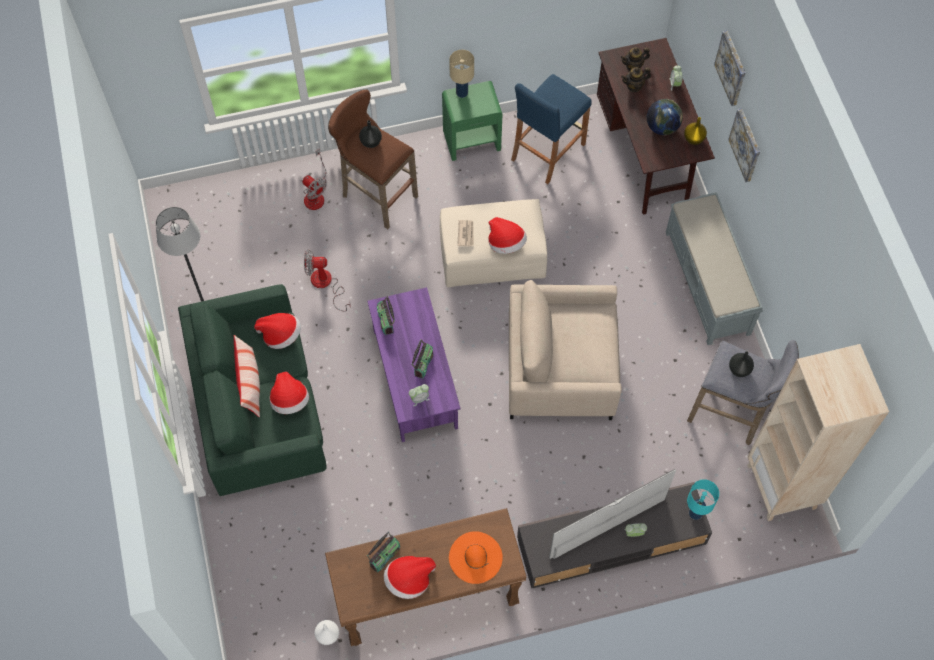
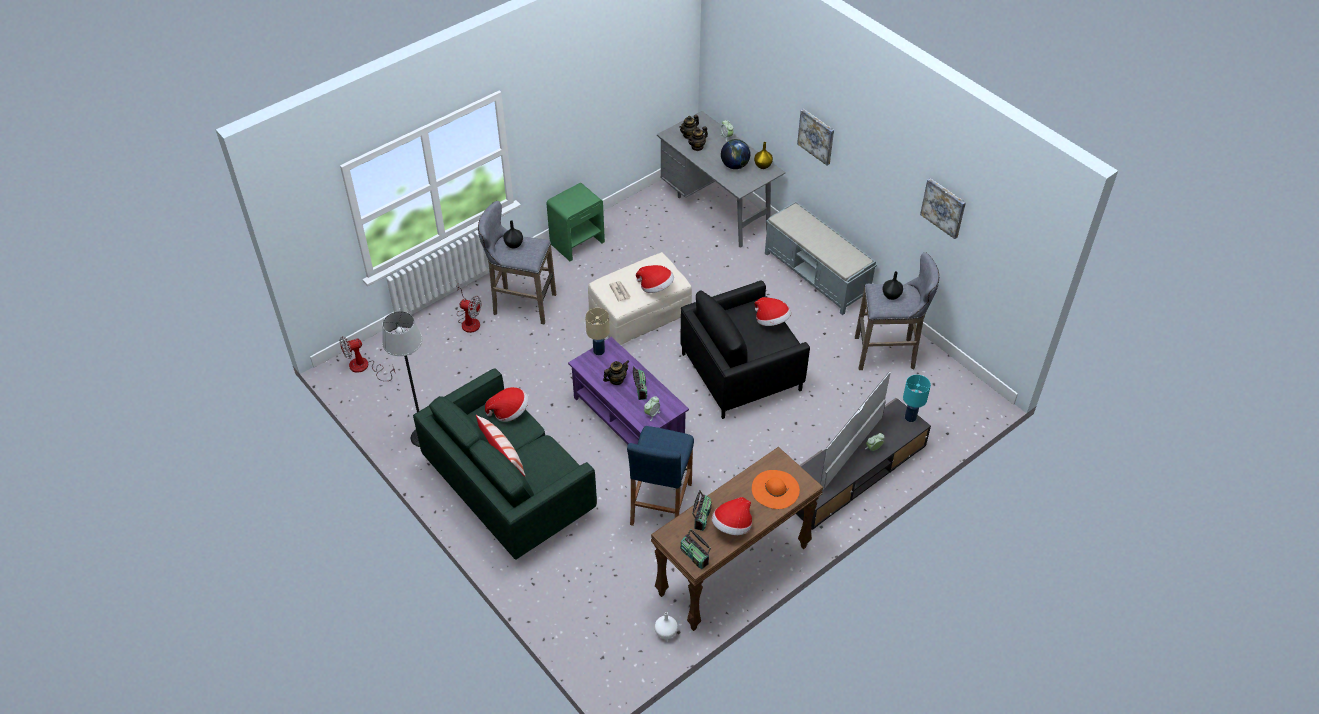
camera: 25 degrees left, 15 degrees down
(290, 400) = (544, 455): hat -> hat (771, 321)
(326, 285) = (515, 380): fan -> fan (365, 368)
(376, 195) = (521, 304): brown stool -> grey stool
(386, 320) = (592, 370): radio -> radio (695, 555)
(404, 342) = (616, 380): none -> teapot
(461, 93) = (563, 197): beige table lamp -> beige table lamp (599, 351)
(548, 151) = (642, 231): blue stool -> blue stool (660, 503)
(560, 370) = (741, 371): beige armchair -> black armchair
(645, 154) = (717, 209): brown desk -> grey desk
(731, 68) = (782, 83): picture -> picture (943, 207)
(782, 487) = (956, 387): beige bookcase -> none

